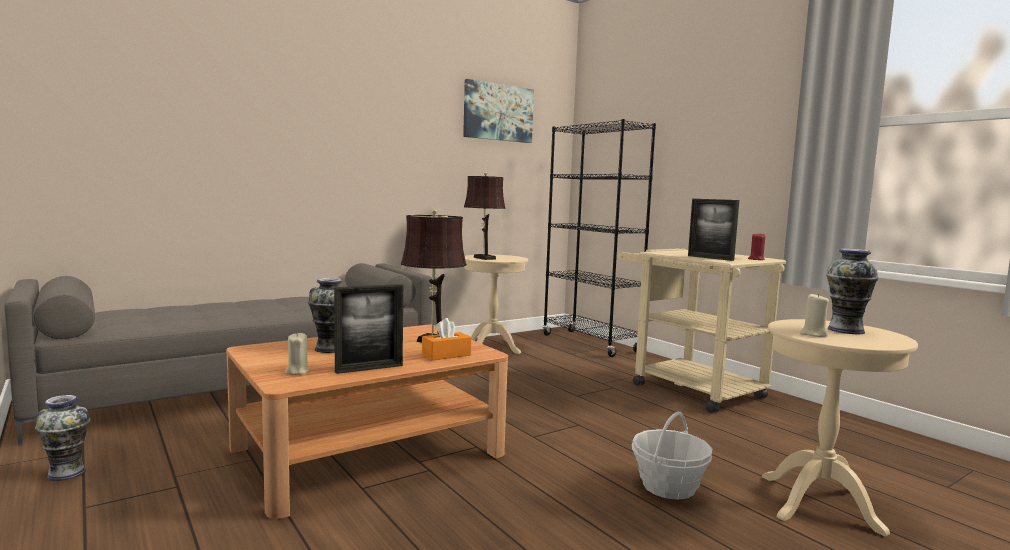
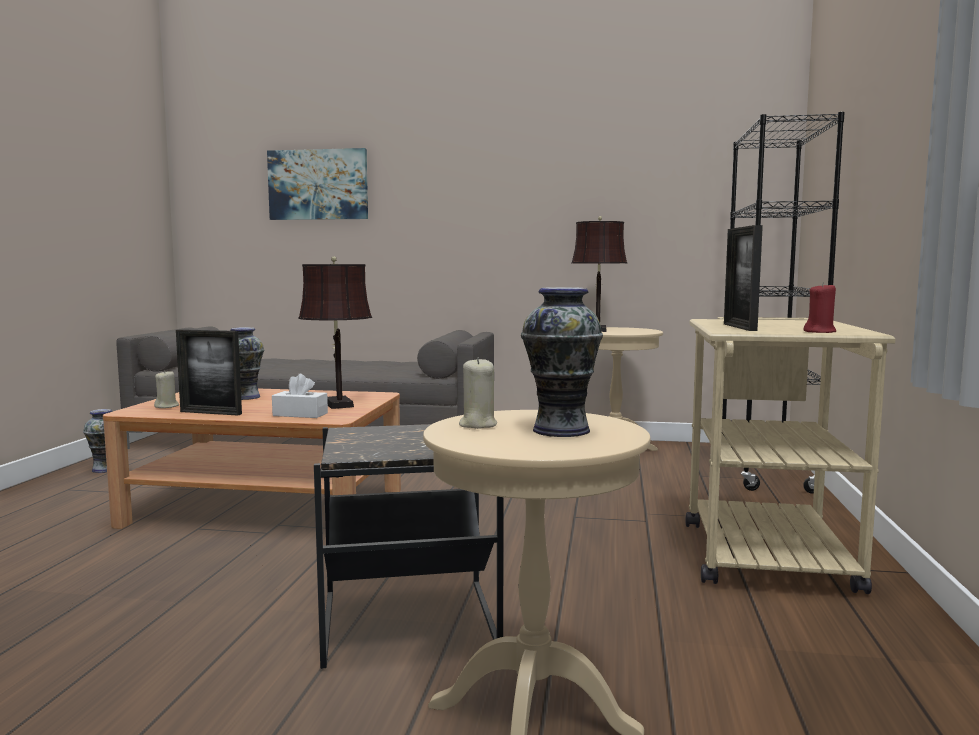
camera: 45 degrees right, 0 degrees up
(446, 355) = (300, 414): orange tissue box -> white tissue box
(498, 112) = (658, 134): picture -> picture (318, 185)
(668, 486) = (410, 623): basket -> black side table

